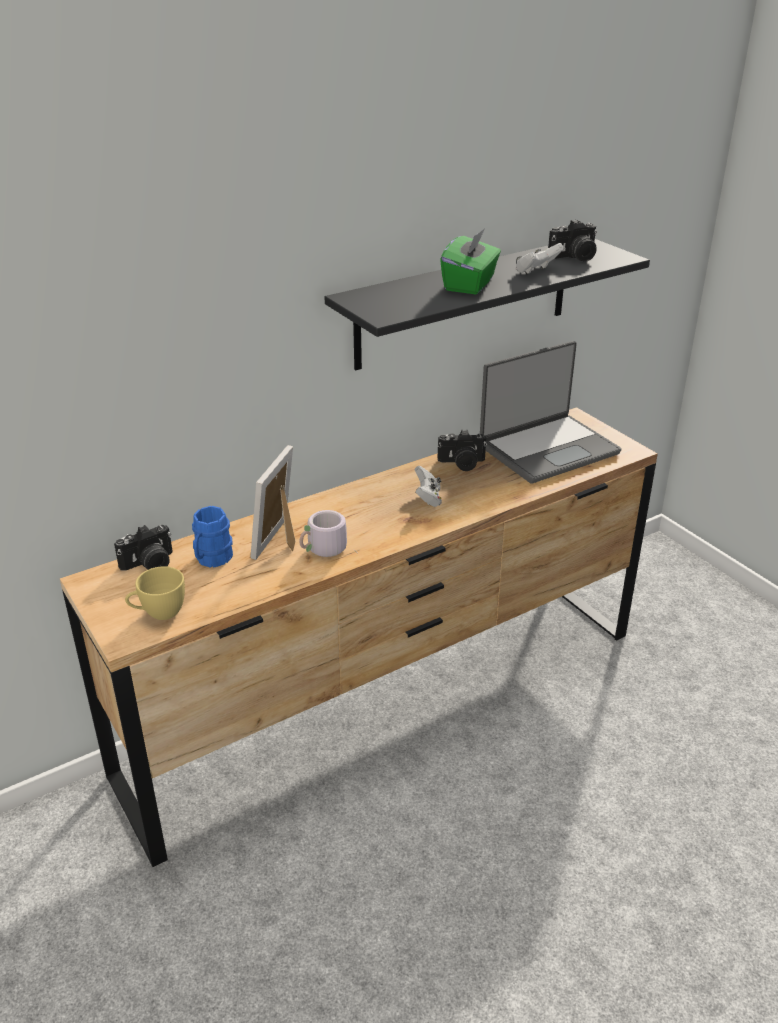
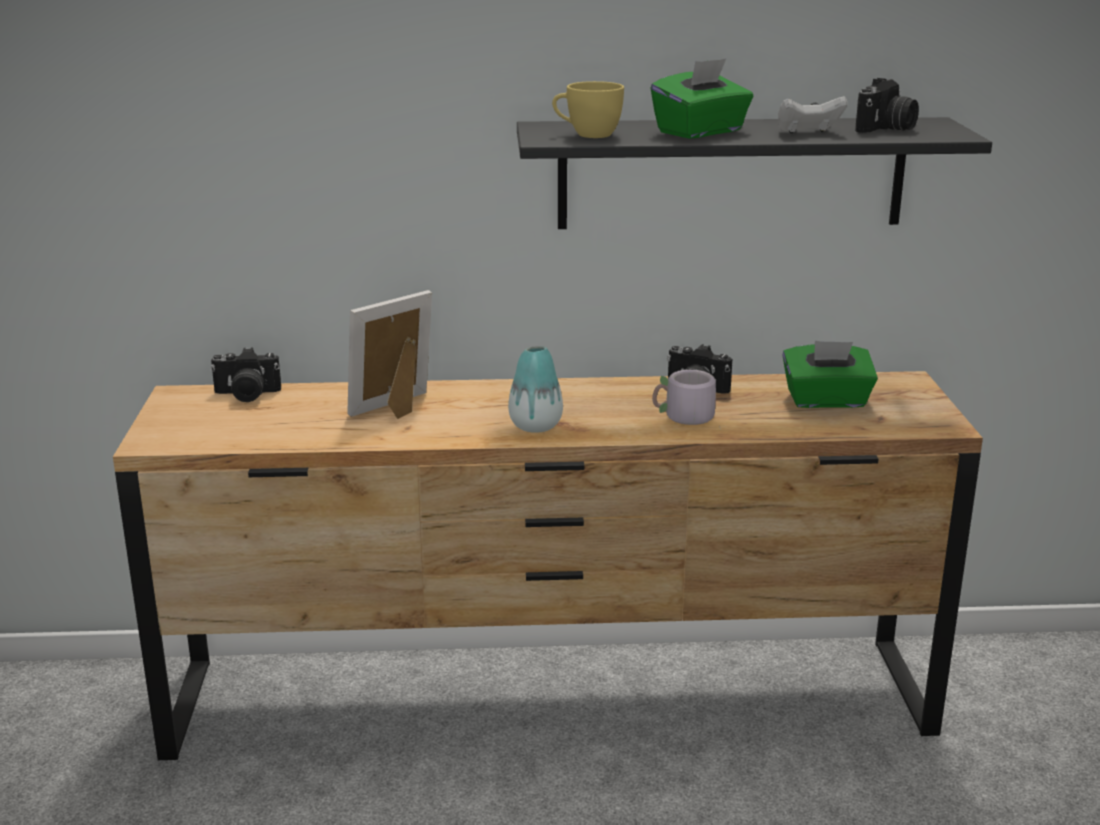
camera: 30 degrees right, 10 degrees down
(158, 613) = (203, 433): yellow cup -> yellow cup (587, 135)
(211, 559) = (309, 405): blue mug -> none
(324, 550) = (431, 426): grey mug -> grey mug (684, 418)
(394, 527) = (535, 426): none -> vase
(428, 498) = (609, 411): white game controller -> none
(547, 449) = (826, 401): laptop -> green tissue box
(574, 257) = (886, 129): camera -> camera turned 60 degrees counterclockwise

